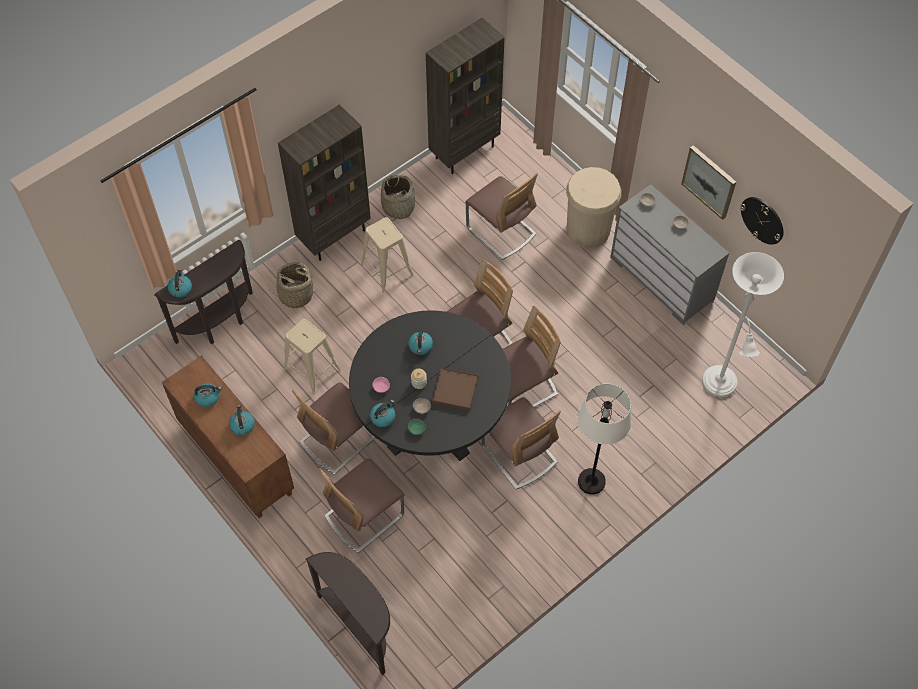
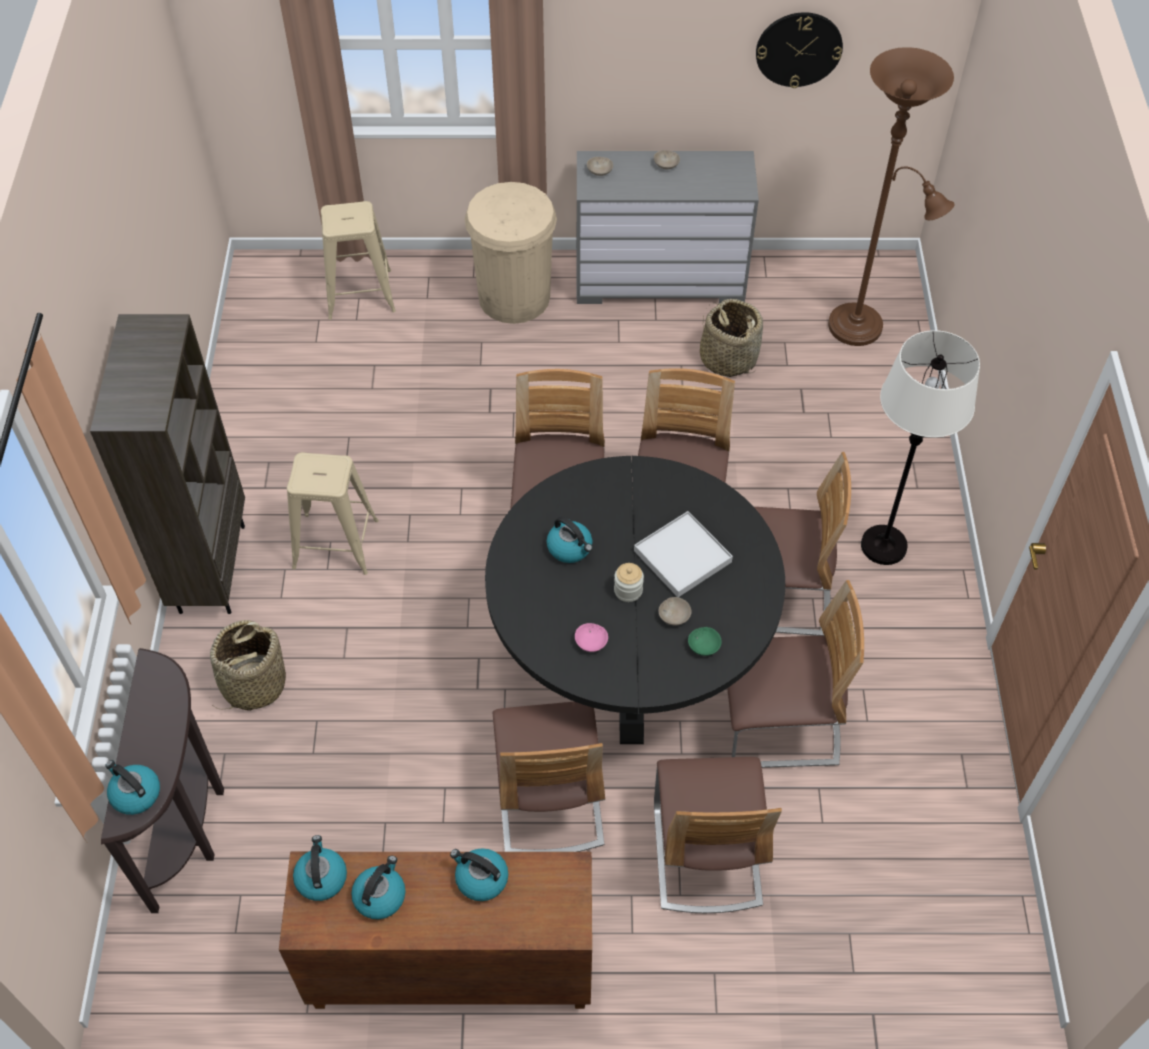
camera: 50 degrees left, 5 degrees down
(312, 369) = (399, 751): beige stool -> beige stool (360, 294)
(360, 626) = (886, 989): brown console table -> none
(383, 417) = (644, 674): kettle -> kettle (321, 877)
(398, 206) = (252, 461): basket -> basket (728, 358)
(455, 390) = (683, 556): brown tray -> white tray
(464, 151) = (253, 334): brown bookcase -> none
(501, 231) = (417, 381): chair -> chair (779, 725)
(709, 181) = (683, 61): picture -> none
(720, 386) = (862, 329): white floor lamp -> brown floor lamp

